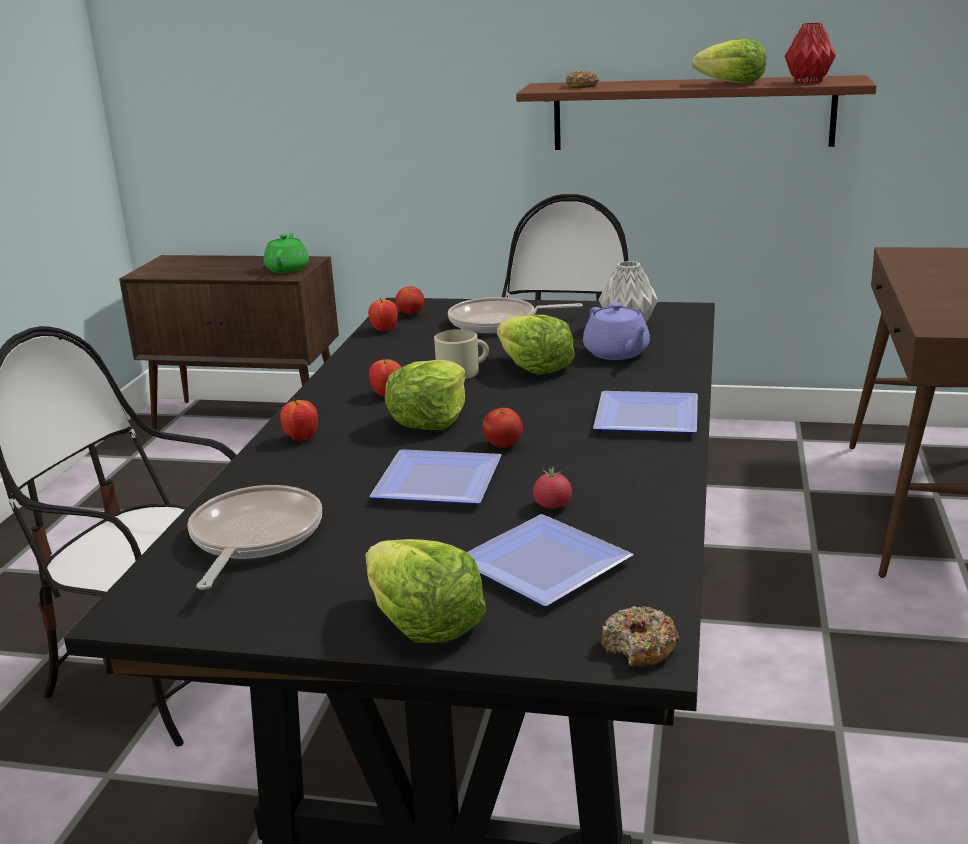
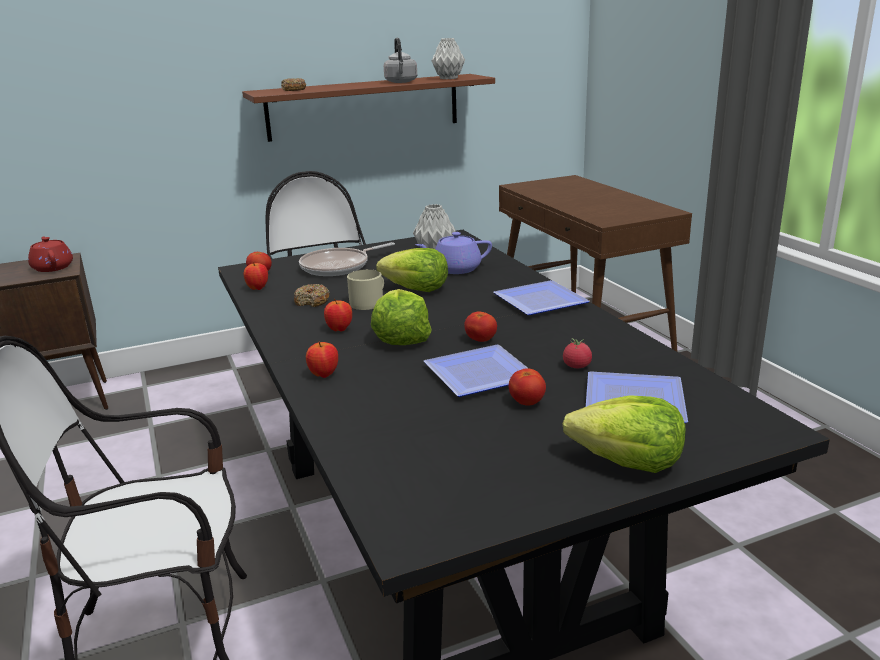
camera: 35 degrees left, 0 degrees up
(253, 537) = (410, 452): frying pan -> none
(287, 268) = (52, 267): green teapot -> red teapot
(433, 527) = (527, 402): none -> tomato
(617, 353) = (455, 269): purple teapot -> purple teapot turned 135 degrees clockwise
(640, 647) = (765, 427): donut -> donut (312, 301)
(732, 84) = (401, 82): lettuce -> grey kettle
(809, 82) = (449, 78): red vase -> grey vase

